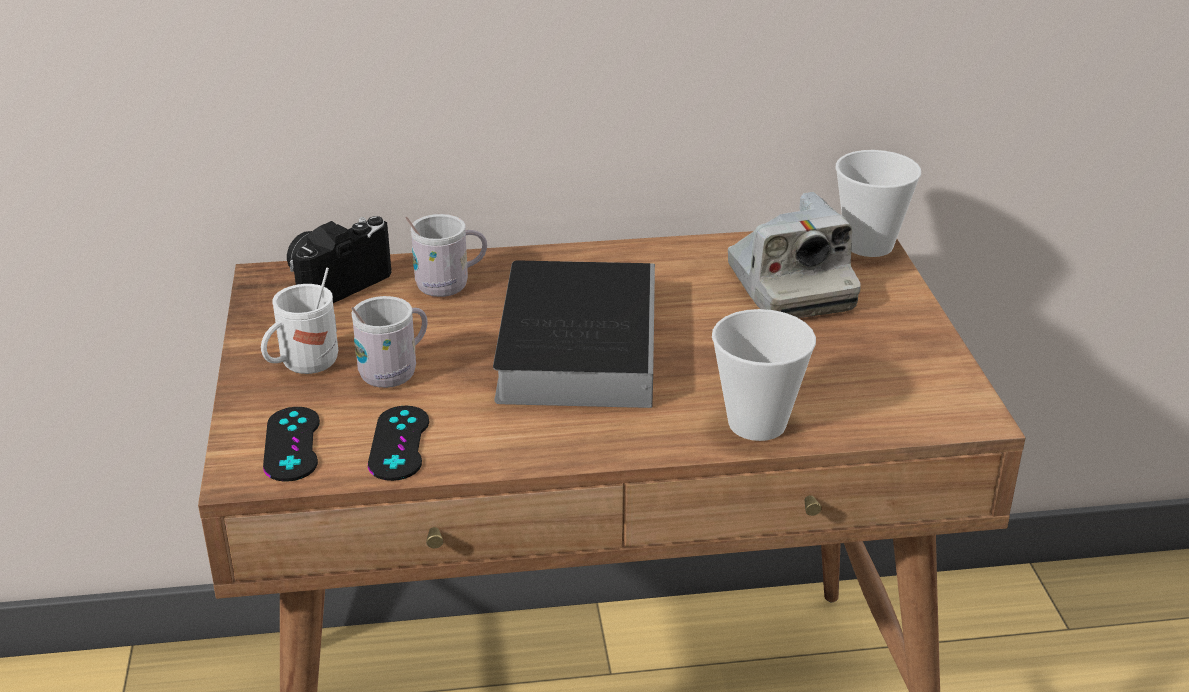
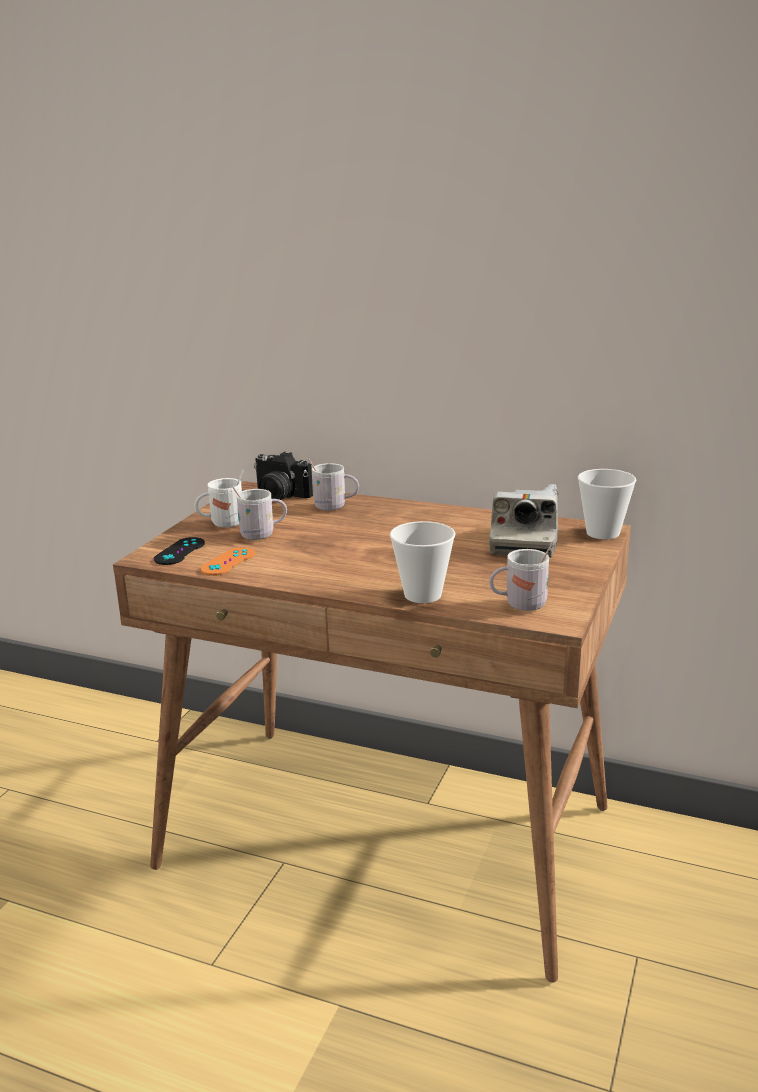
camera: 30 degrees right, 10 degrees down
(334, 284) = (279, 496): camera -> camera turned 135 degrees counterclockwise
(399, 443) = (228, 562): black game controller -> orange game controller
(577, 342) = (370, 542): book -> none
(899, 405) = (519, 605): none -> white mug

